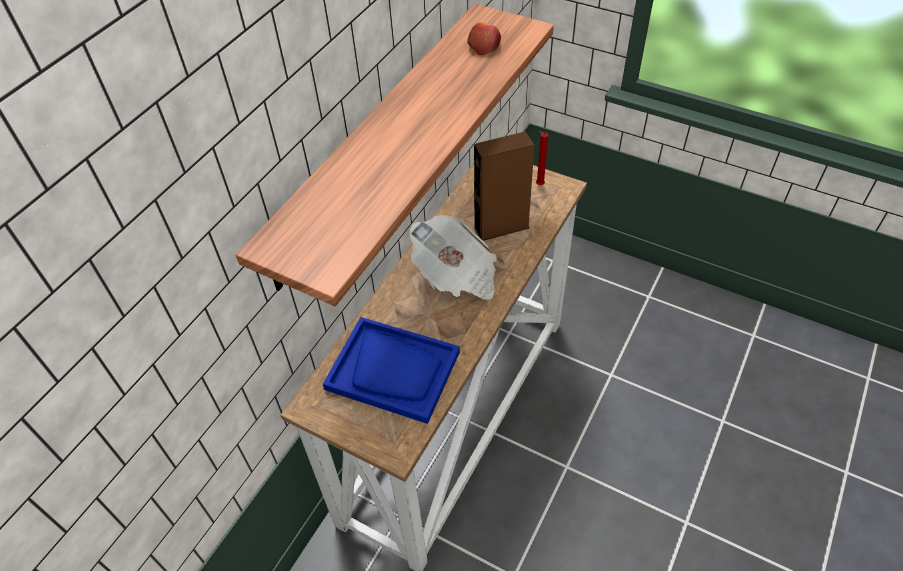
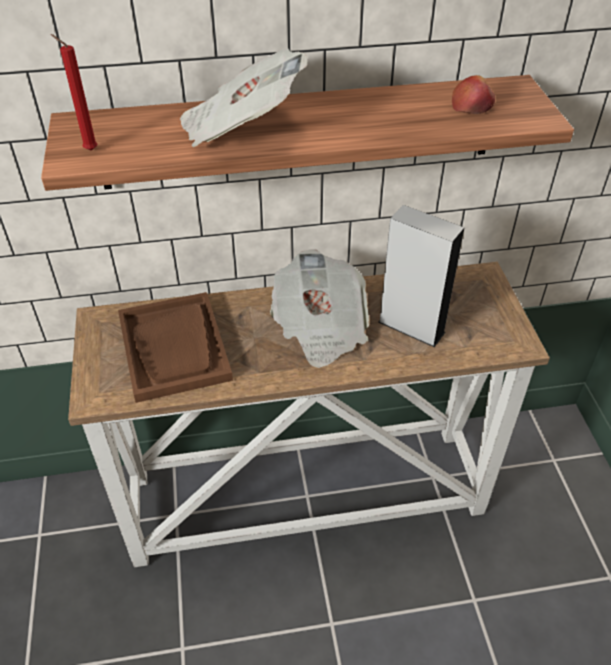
camera: 50 degrees right, 5 degrees down
(389, 160) = (240, 129): none -> newspaper
(393, 370) = (174, 348): blue tray -> brown tray
(501, 227) = (411, 327): brown speaker -> grey speaker
(539, 185) = (498, 324): red candle -> red candle (89, 150)

